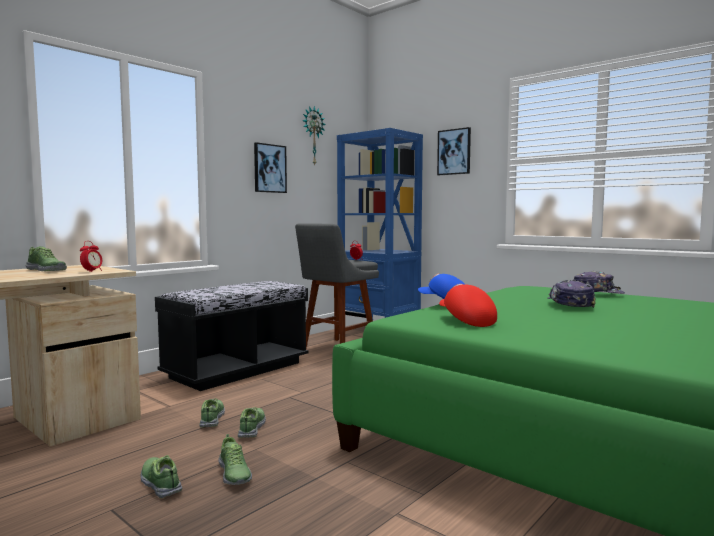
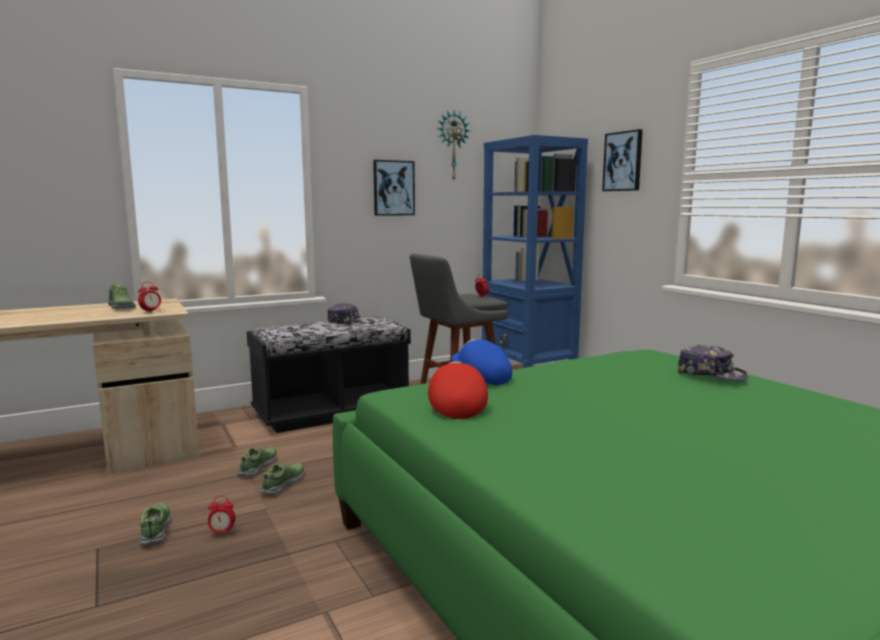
camera: 20 degrees right, 5 degrees up
(234, 474) = (222, 533): shoe -> alarm clock
(569, 304) = (634, 391): cap -> cap (344, 320)

